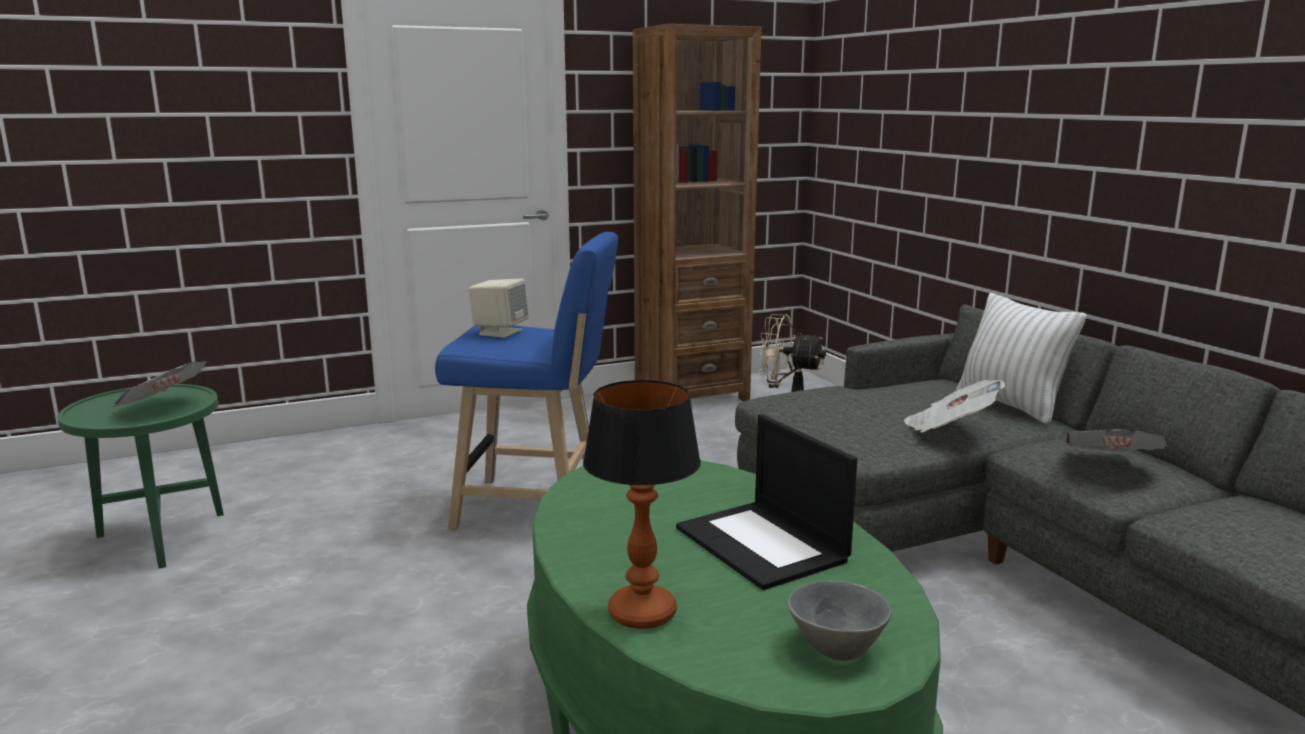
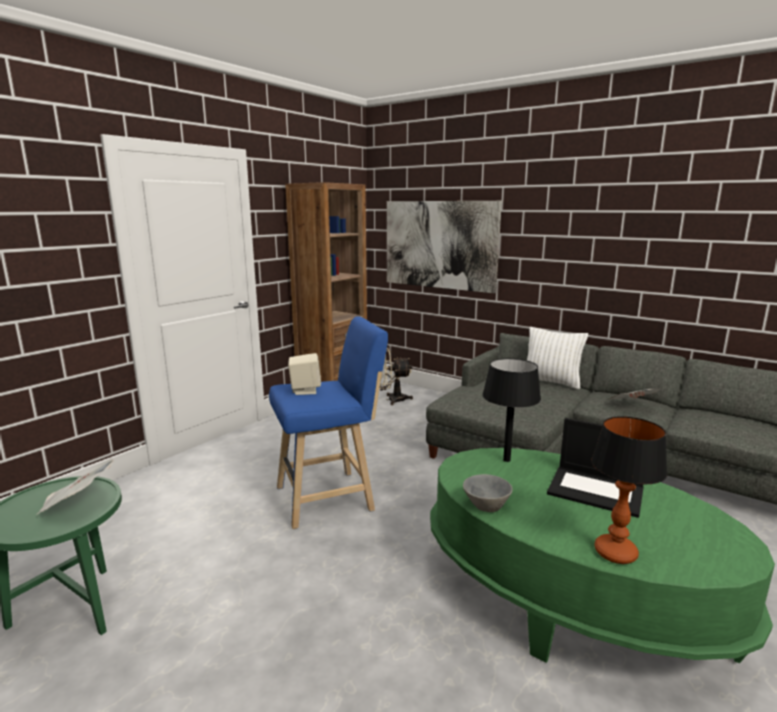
camera: 30 degrees left, 0 degrees up
(696, 478) = (507, 460): none -> black table lamp
(839, 645) = (711, 537): grey bowl -> grey bowl (486, 505)
(902, 135) = (440, 245): none -> picture
(950, 429) = (550, 400): newspaper -> none

